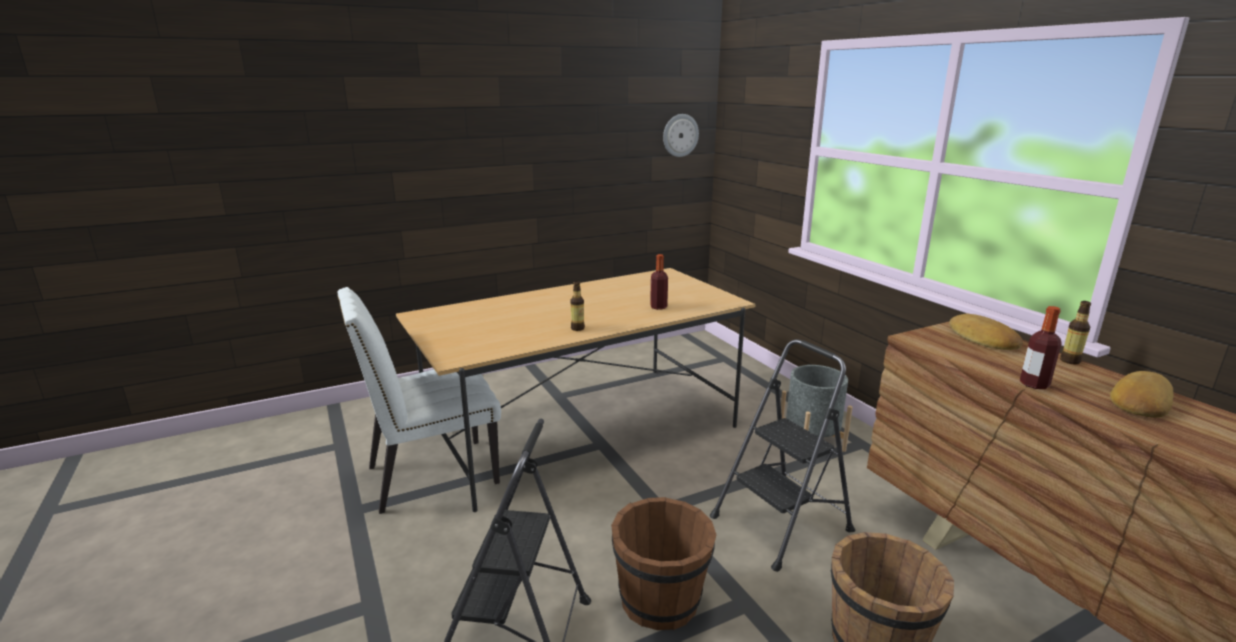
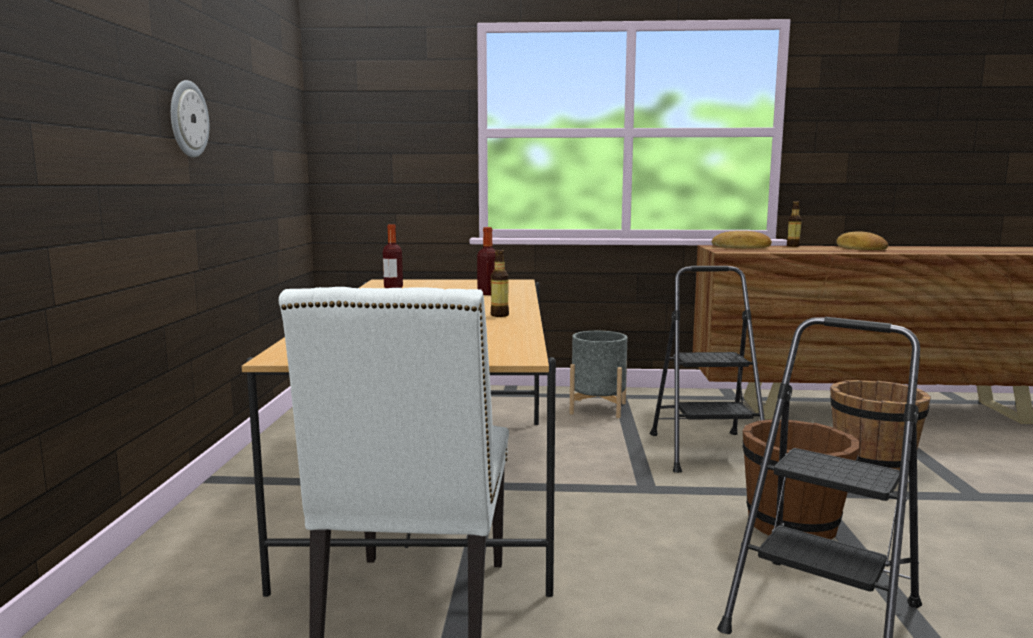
camera: 60 degrees left, 10 degrees down
(680, 135) = (289, 125): wall clock -> wall clock (188, 119)
(1034, 384) = (826, 251): bottle -> bottle (393, 287)

